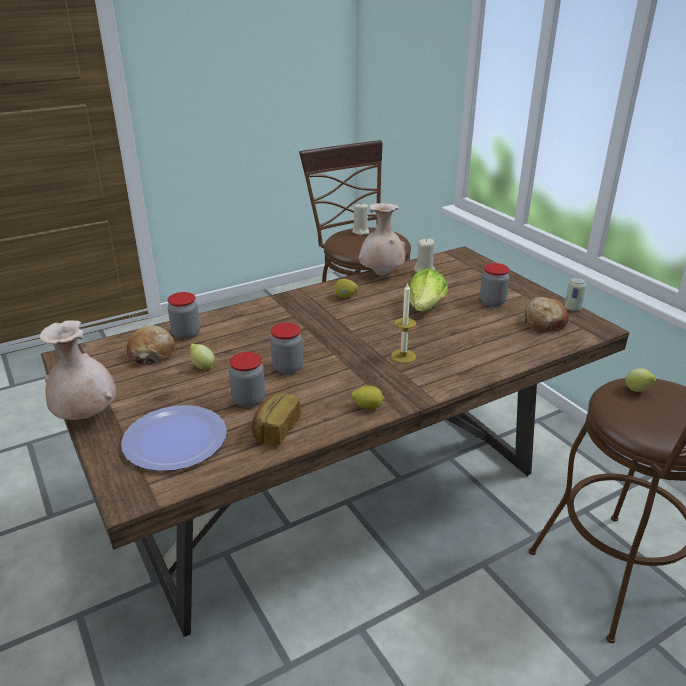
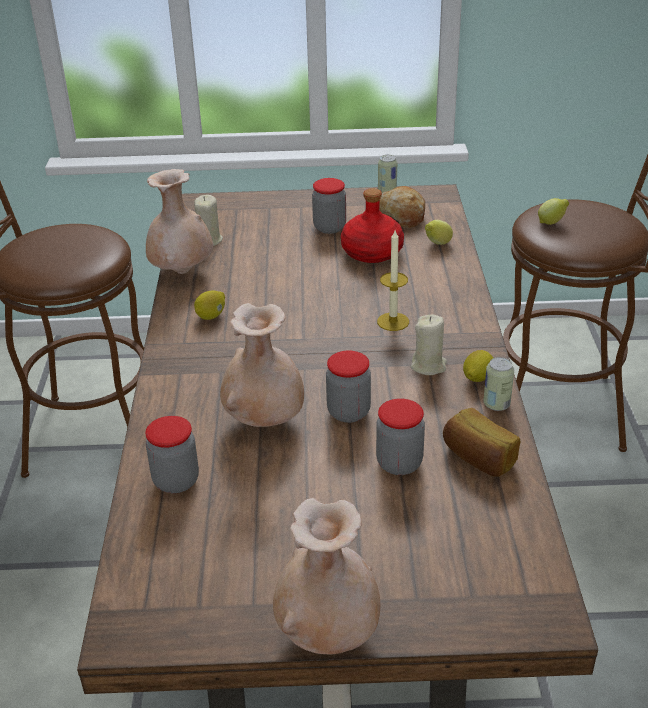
camera: 60 degrees left, 5 degrees up
(152, 353) = (203, 529): bread -> none
(175, 439) = (446, 549): plate -> none
(202, 366) = (284, 485): lemon -> lemon (437, 244)
(257, 343) = (264, 420): none -> beige vase
(343, 423) = (496, 404): none -> can
(360, 232) = (33, 246): beige candle -> beige candle (428, 366)
(426, 307) = (299, 270): lettuce -> none
(481, 325) = (372, 252): none -> red bottle

